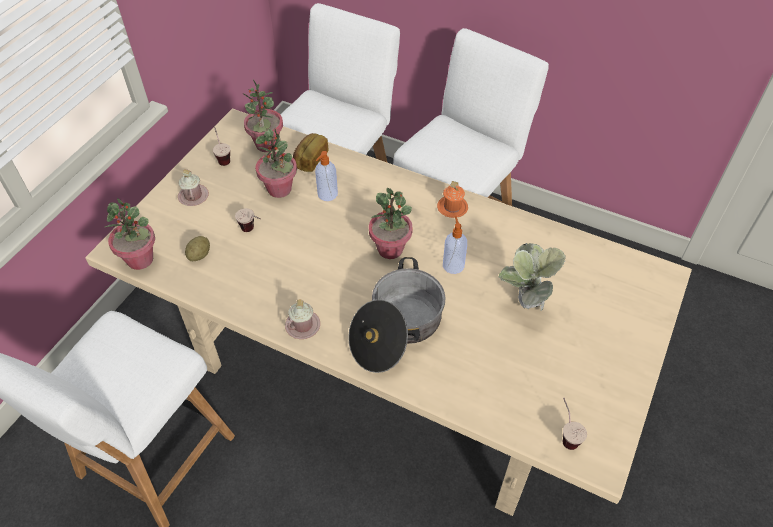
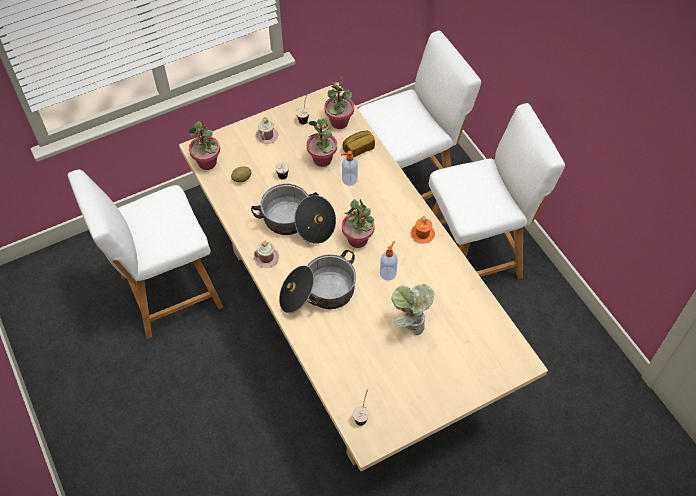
camera: 35 degrees right, 5 degrees up
(306, 268) = (297, 223): none -> cooking pot

